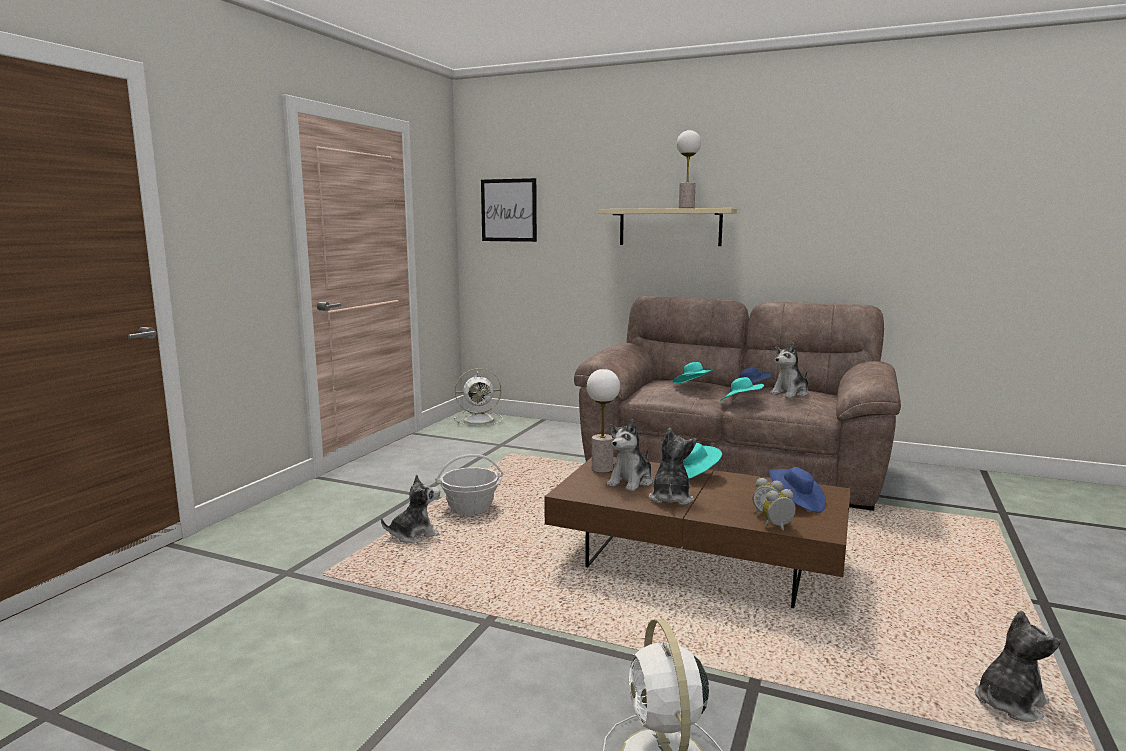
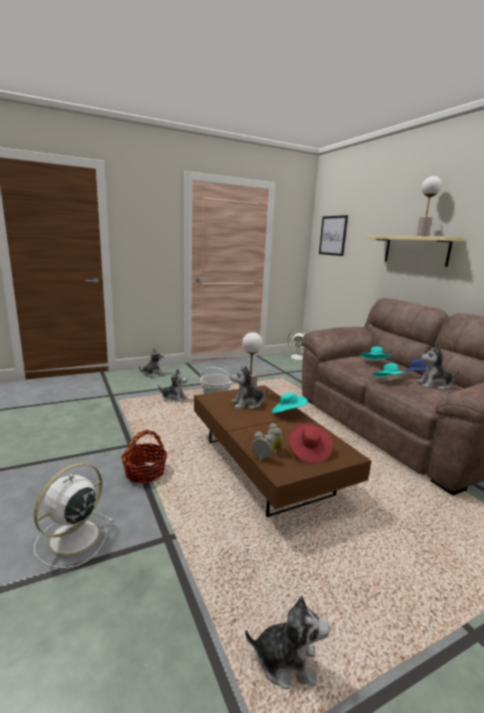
camera: 40 degrees right, 5 degrees up
(583, 641) = (145, 472): none -> basket
(670, 498) = (245, 419): plush toy -> plush toy (152, 374)
(796, 503) = (308, 452): blue hat -> red hat

